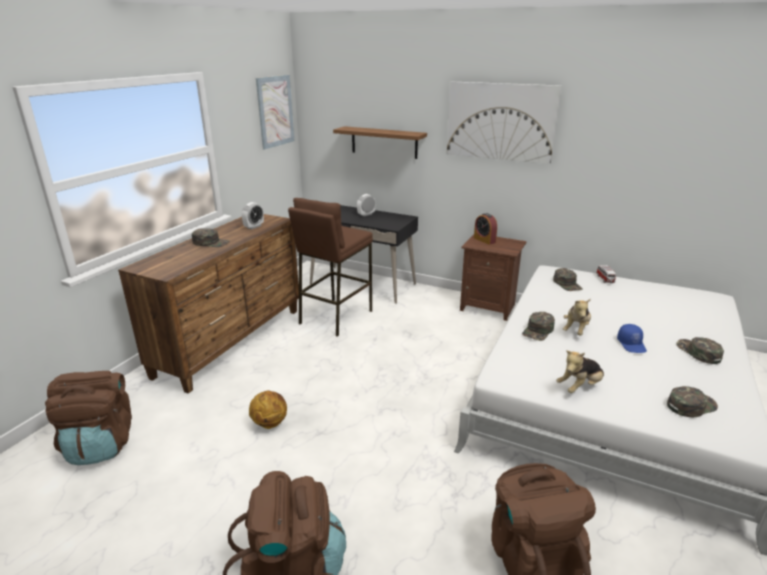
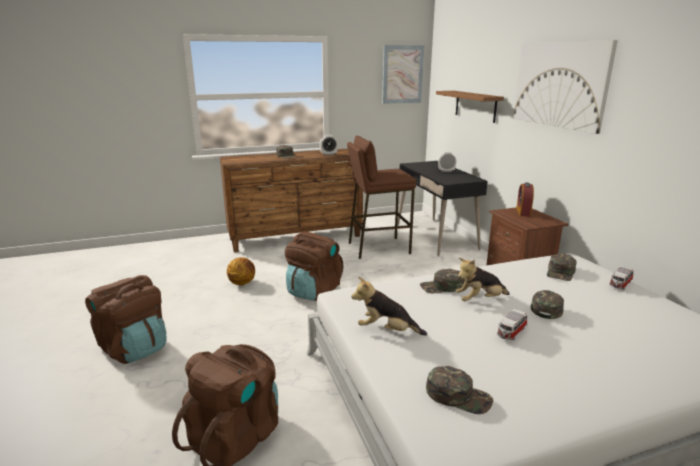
camera: 45 degrees right, 5 degrees down
(100, 444) = (168, 256): brown backpack -> brown backpack (313, 291)
(632, 344) = (511, 332): blue cap -> toy car
(698, 352) = (583, 374): green cap -> green cap (546, 307)

